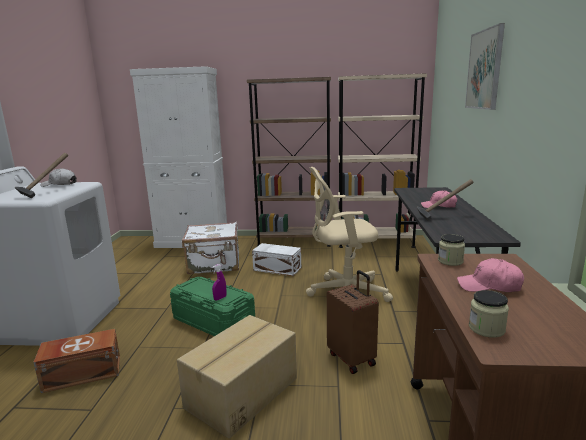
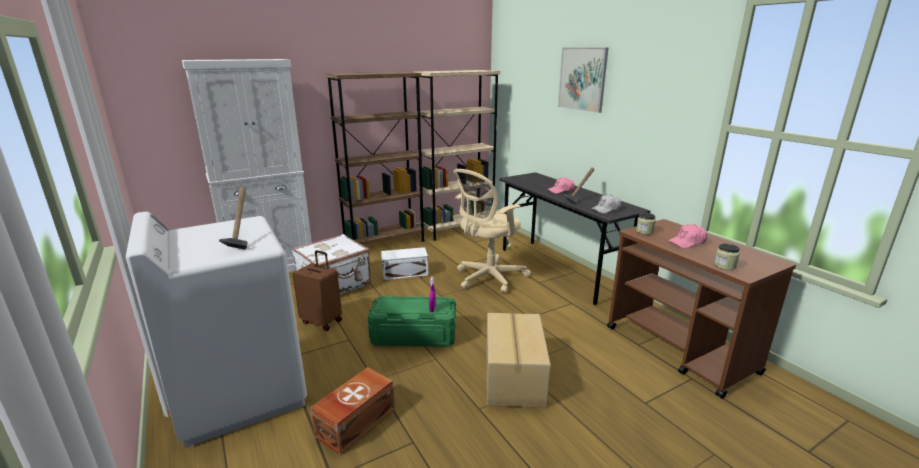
camera: 35 degrees left, 5 degrees up
(59, 184) = (220, 227): white cap -> white cap (606, 209)
(352, 358) = (554, 325): brown suitcase -> brown suitcase (322, 321)

